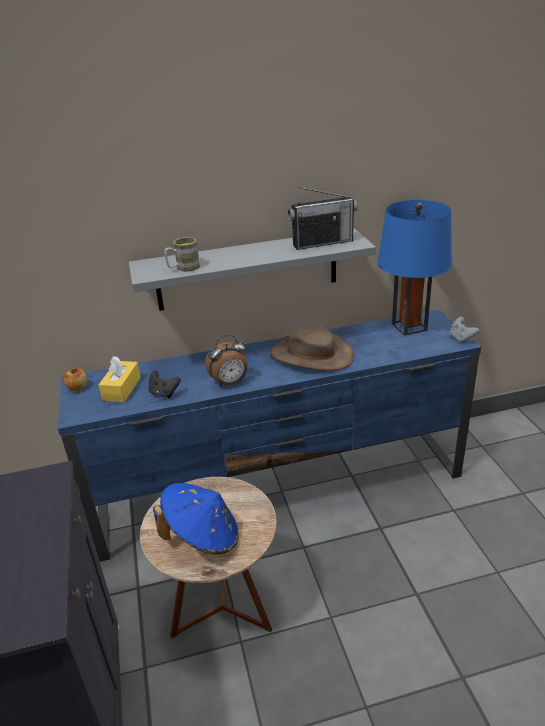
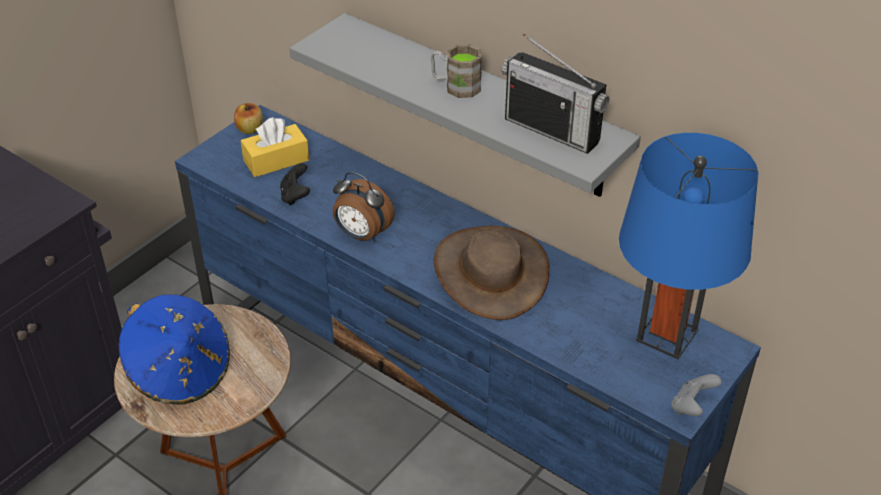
camera: 50 degrees right, 10 degrees up
(183, 268) = (362, 60): brown mug -> brown mug (456, 86)

